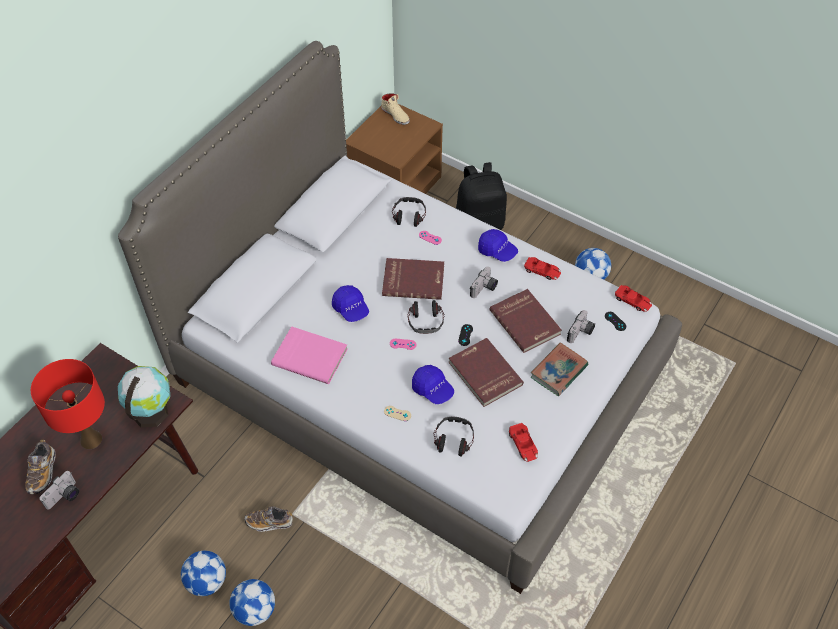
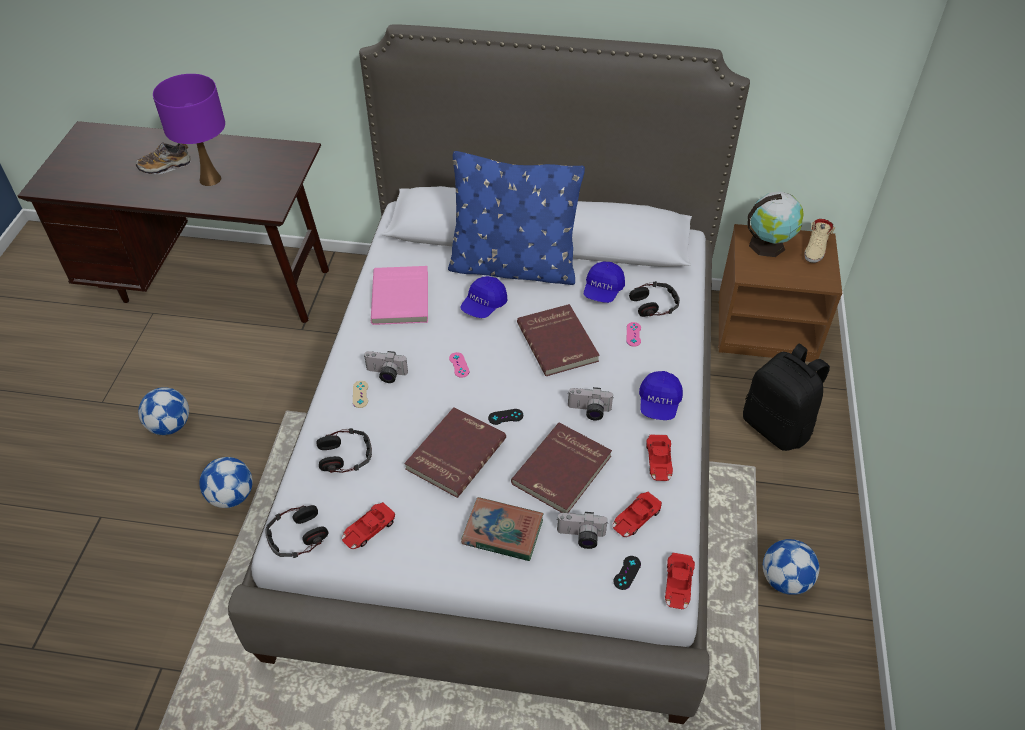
camera: 65 degrees right, 5 degrees down
(64, 497) = (144, 188): camera -> camera (385, 375)
(91, 439) = (210, 179): red table lamp -> purple table lamp
(151, 410) = (257, 201): globe -> globe (769, 245)
(207, 581) = (190, 378): football -> football (231, 496)
(269, 522) = (270, 397): shoe -> none
(321, 277) = (513, 267): none -> blue pillow
(426, 321) = (505, 373): headphones -> headphones (297, 536)
(432, 389) = (408, 413): blue cap -> blue cap (603, 291)
(579, 301) = (635, 518): none -> red toy car

